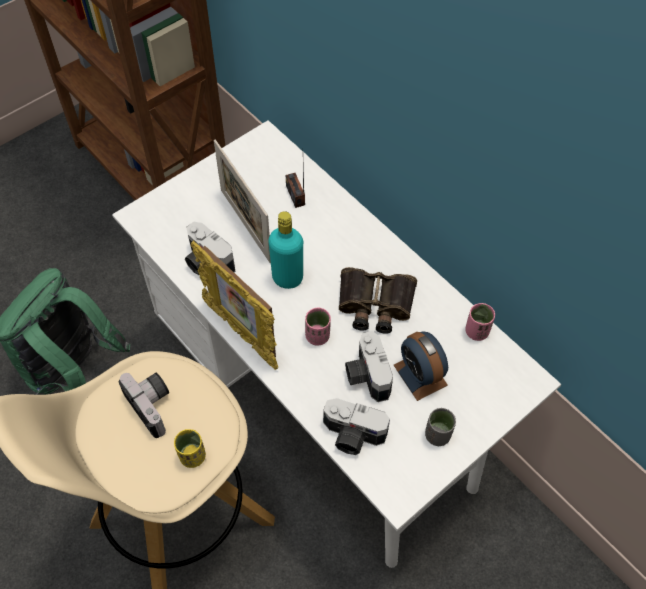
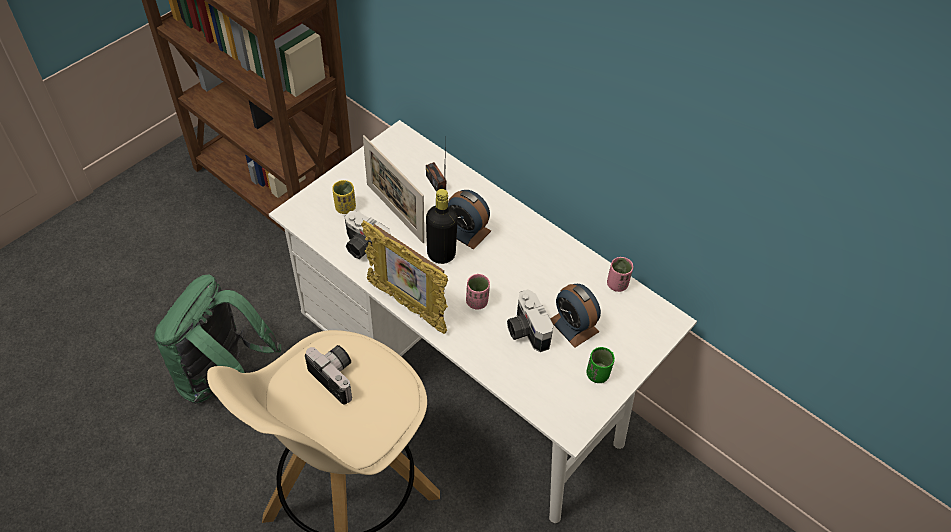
camera: 10 degrees left, 5 degrees down
(192, 456) = (380, 416): yellow cup -> yellow cup (345, 207)
(287, 278) = (441, 254): turquoise bottle -> black bottle
(320, 253) = (467, 231): none -> alarm clock
(352, 436) = (522, 383): camera -> none
(374, 305) = (523, 270): binoculars -> none
(437, 435) = (597, 374): grey cup -> green cup

